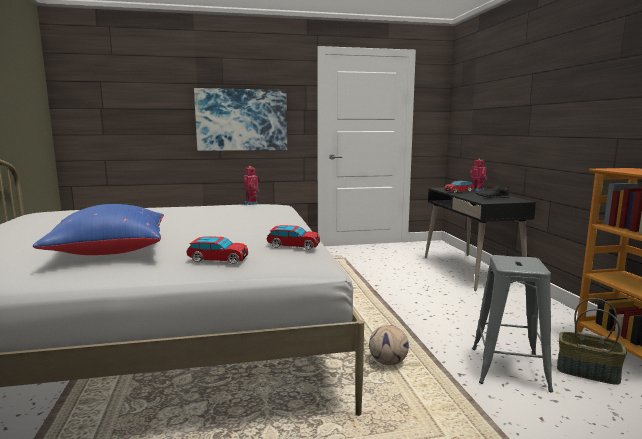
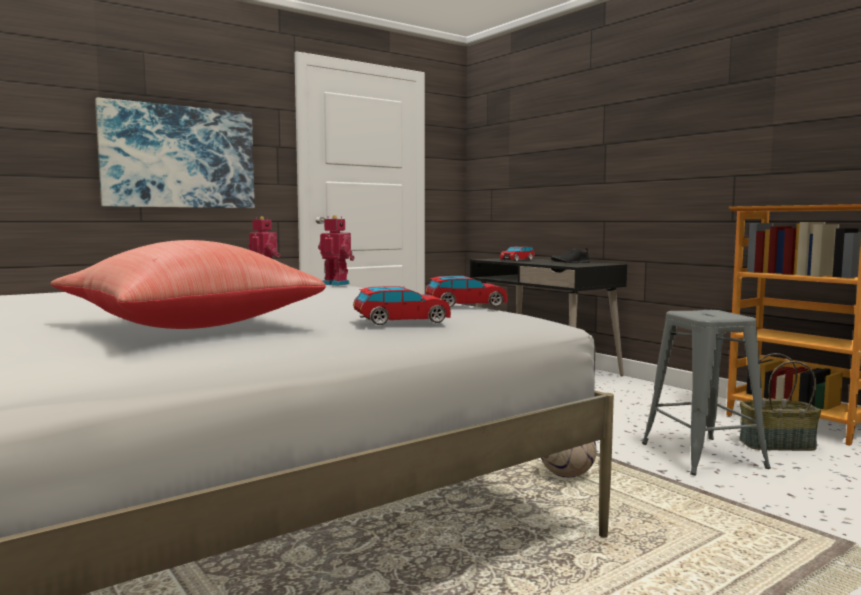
camera: 25 degrees left, 5 degrees down
(109, 252) = (186, 328): blue pillow -> red pillow
(477, 190) = (535, 259): toy robot -> toy robot (337, 284)

